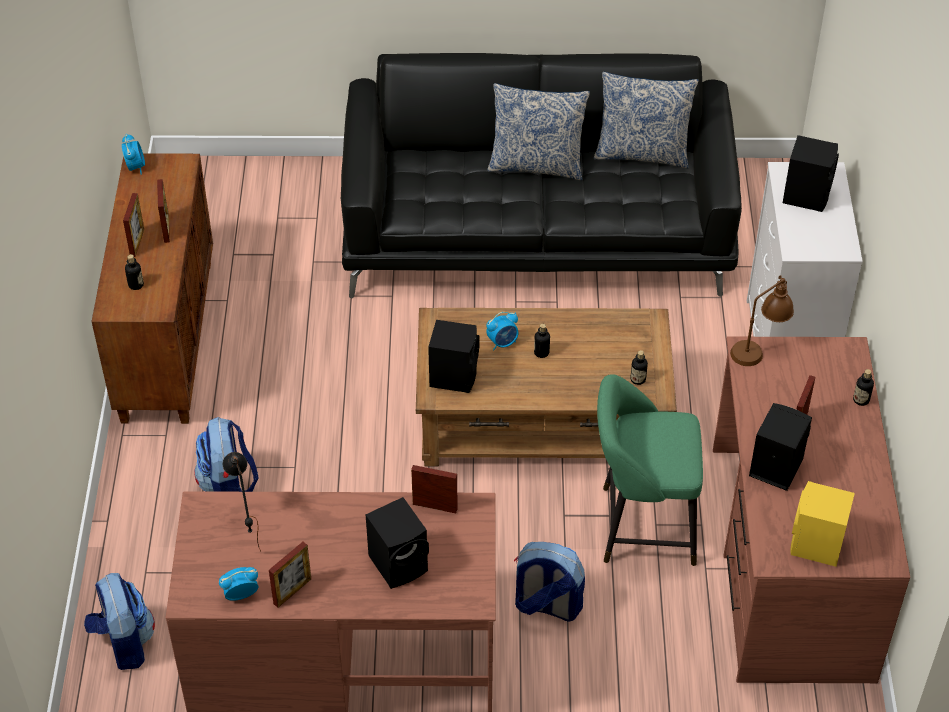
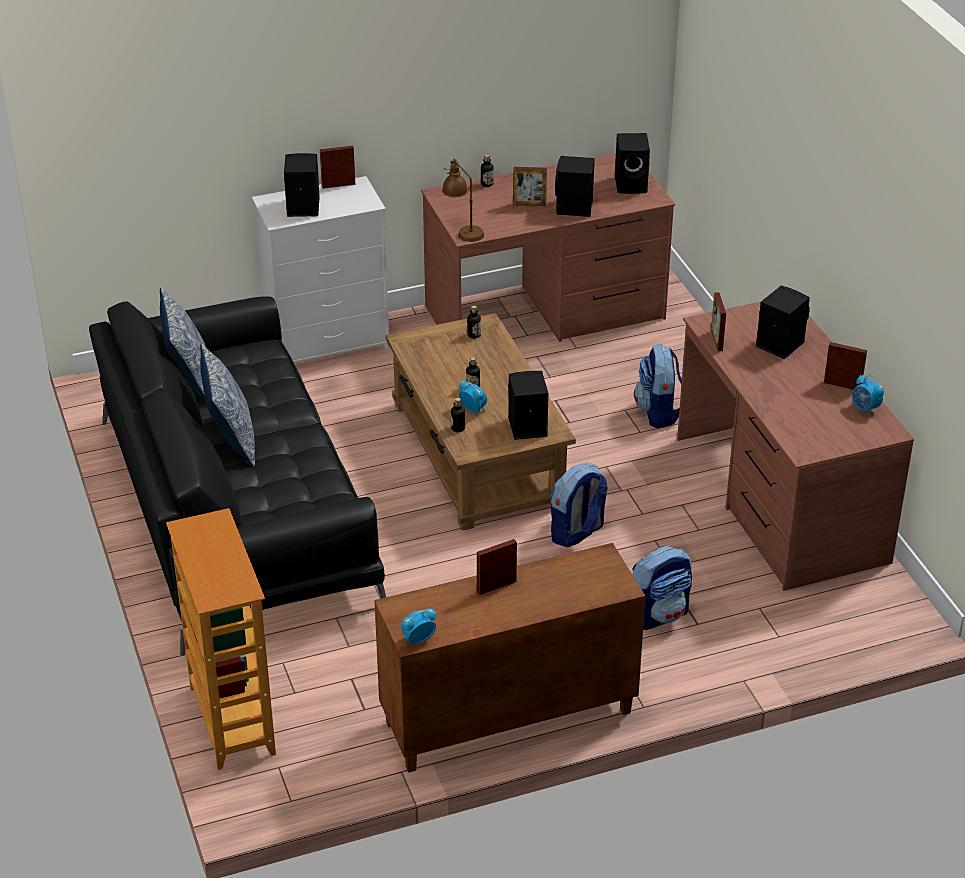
camera: 110 degrees left, 10 degrees down
(124, 643) = (852, 624): backpack -> backpack (577, 533)
(136, 285) = (582, 581): bottle -> bottle (458, 428)
(137, 242) = (526, 600): picture frame -> picture frame (338, 185)
(247, 533) = (809, 421): black table lamp -> none
(268, 176) = (230, 721): none -> bookcase
(641, 525) = (555, 383): green stool -> none
(816, 546) = (632, 184): yellow speaker -> black speaker

